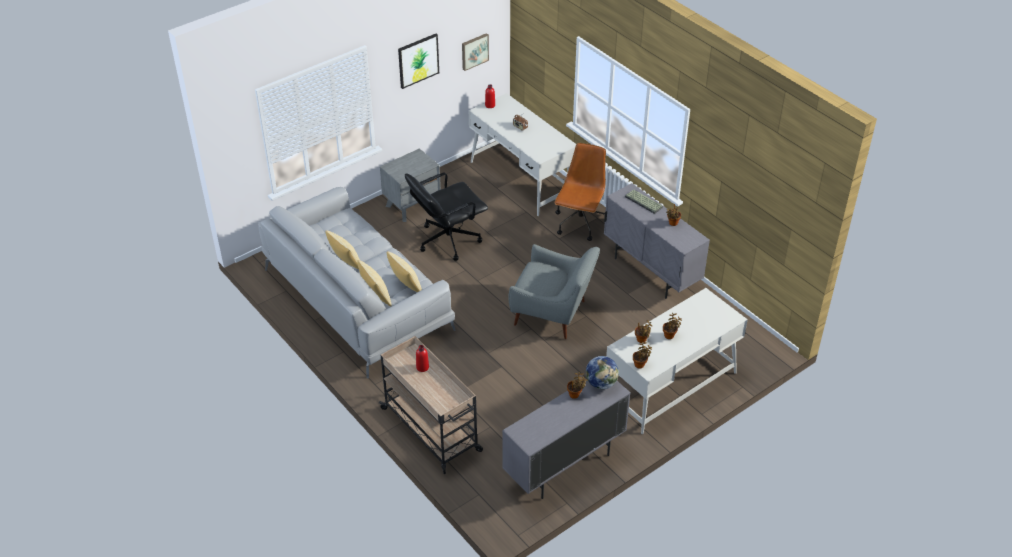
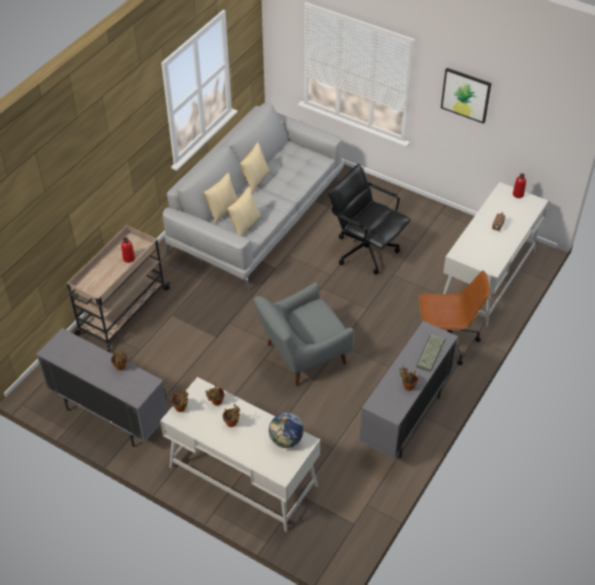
camera: 70 degrees right, 5 degrees up
(412, 205) = (400, 212): grey nightstand -> none
(474, 51) = (532, 133): picture -> none
(553, 314) = (302, 356): grey armchair -> grey armchair turned 60 degrees clockwise
(601, 383) = (142, 383): globe -> globe (286, 440)

